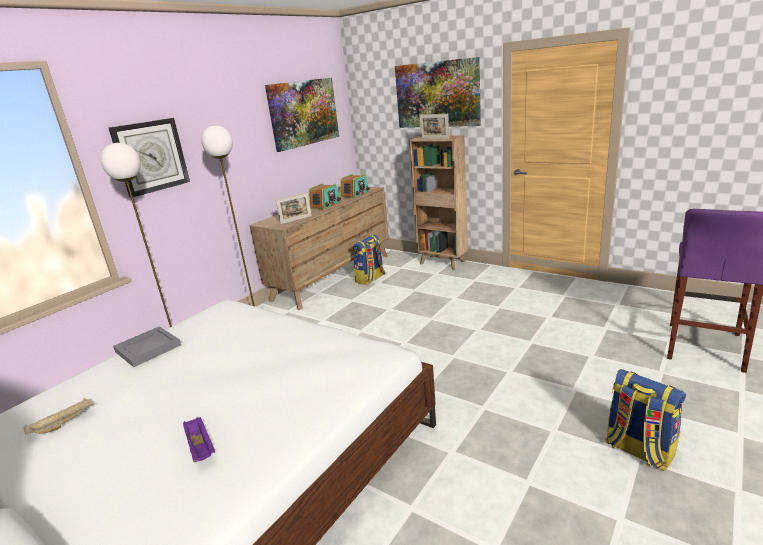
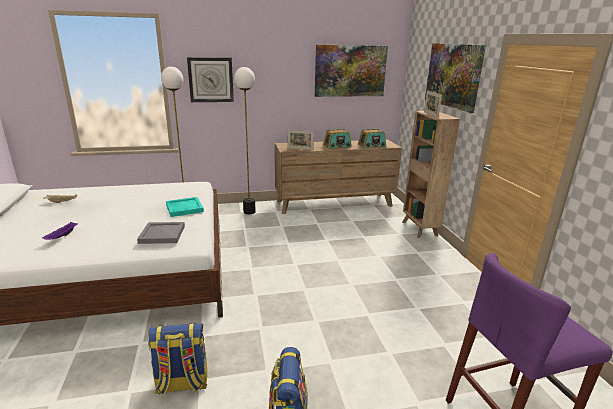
camera: 40 degrees right, 0 degrees up
(147, 349) = (136, 188): grey tray -> grey tray (161, 235)
(282, 332) = (185, 208): none -> turquoise tray
(370, 279) = (352, 216): backpack -> backpack (182, 383)

